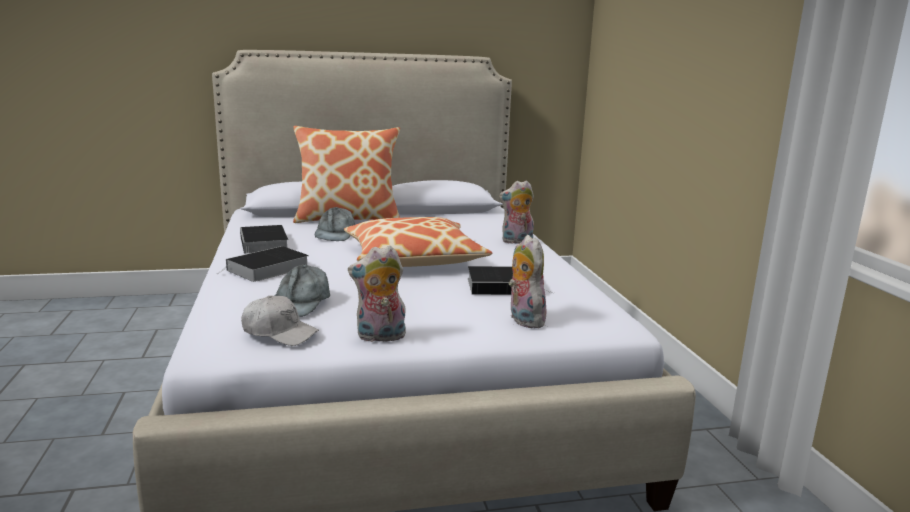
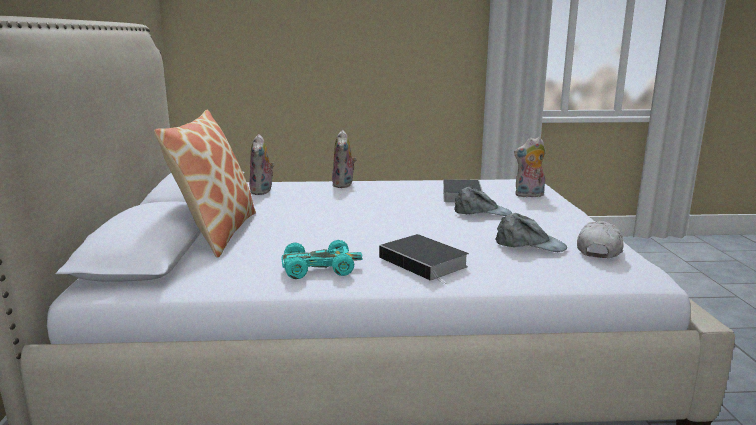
camera: 80 degrees left, 0 degrees up
(264, 244) = (320, 268): book -> turquoise toy car
(335, 233) = (286, 238): grey cap -> grey cap (482, 212)
(380, 337) = (581, 226): plush toy -> plush toy (262, 191)
(413, 258) = (391, 213): pillow -> none

